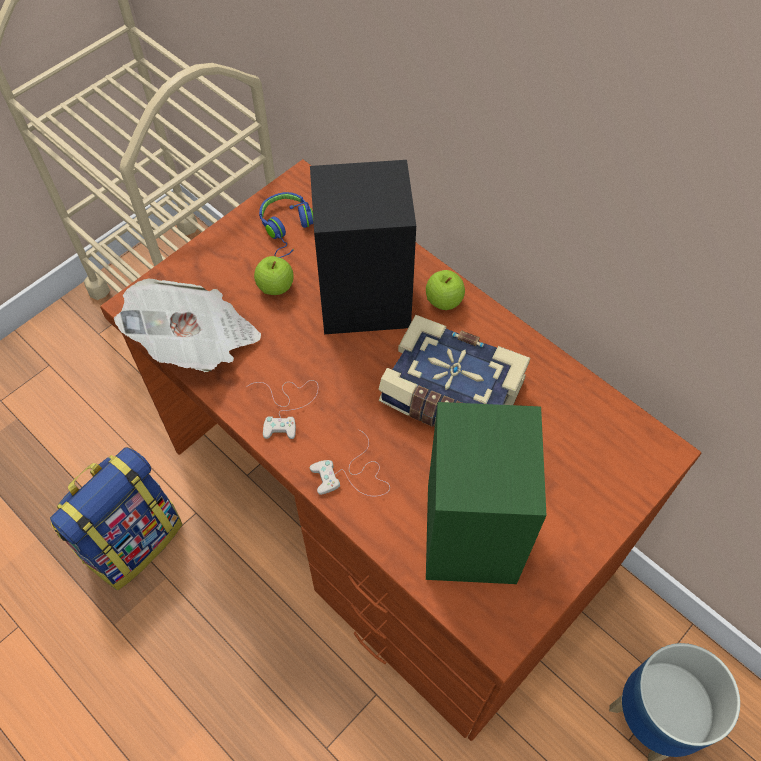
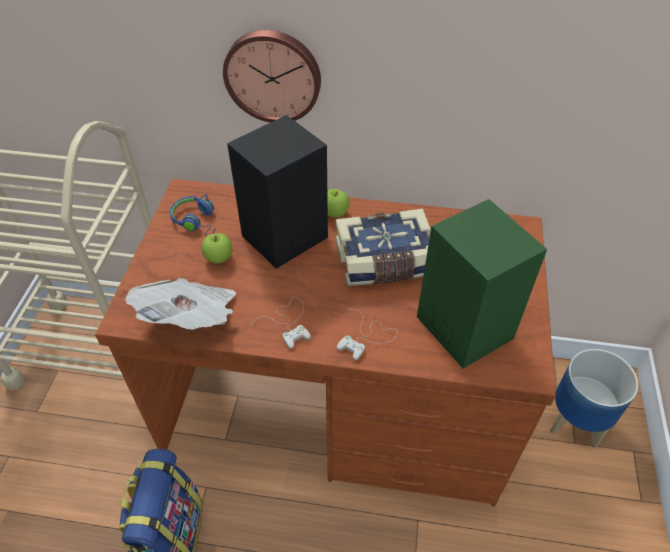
camera: 35 degrees left, 10 degrees down
(423, 99) = (273, 75): none -> wall clock

